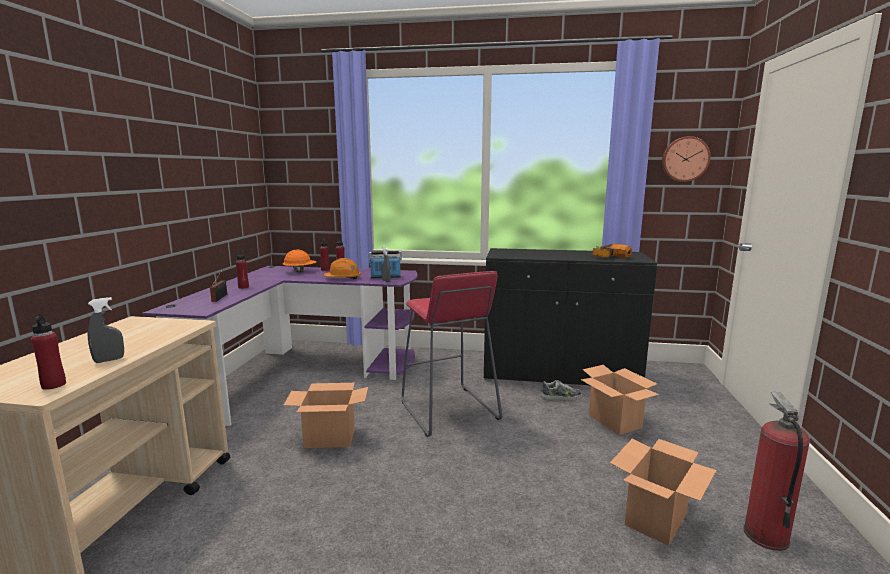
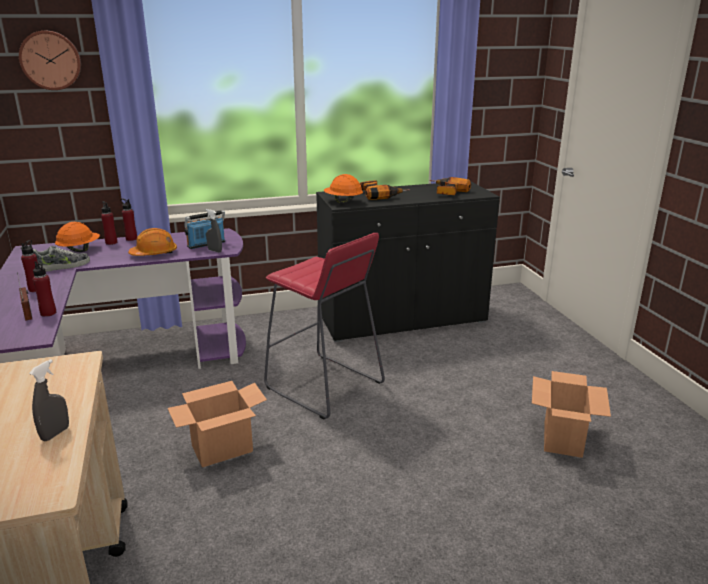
camera: 25 degrees left, 10 degrees up
(53, 385) = (42, 481): red bottle -> red bottle (48, 313)
(502, 254) = (343, 202): none -> orange hard hat
(541, 253) = (380, 194): none -> power drill
(561, 397) = (421, 345): shoe -> shoe (62, 266)
(615, 421) = (482, 359): cardboard box -> none
(685, 159) = (503, 79): wall clock -> wall clock (51, 60)
(765, 535) = (638, 428): fire extinguisher -> none

